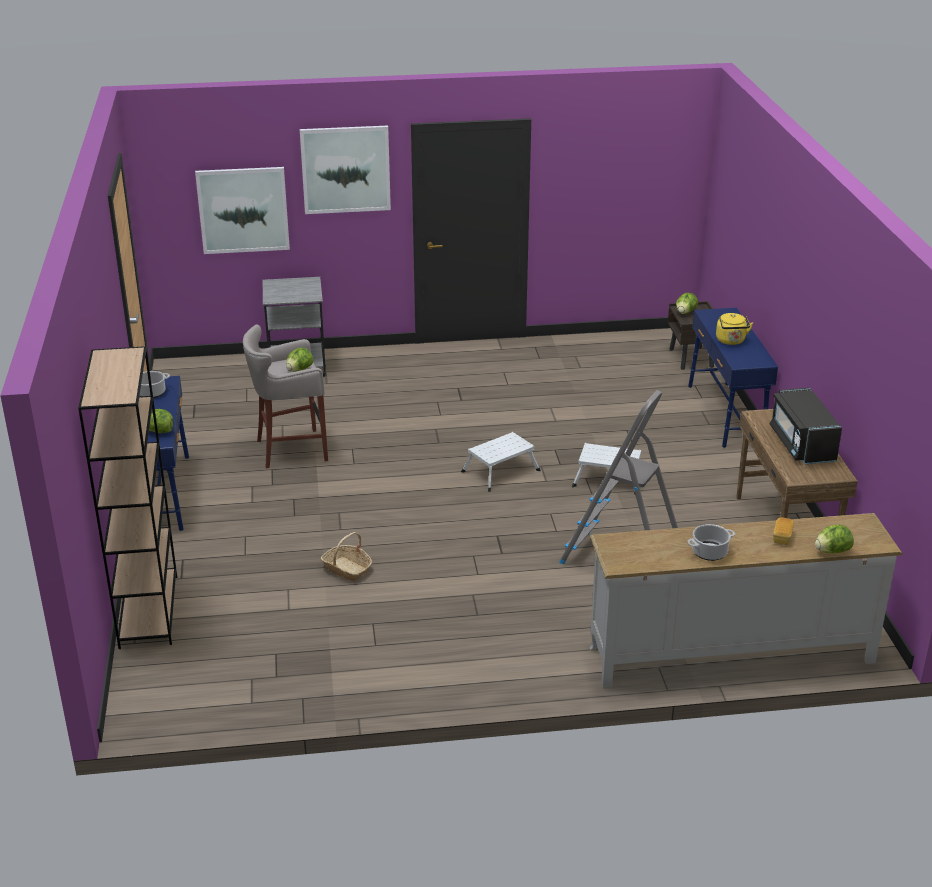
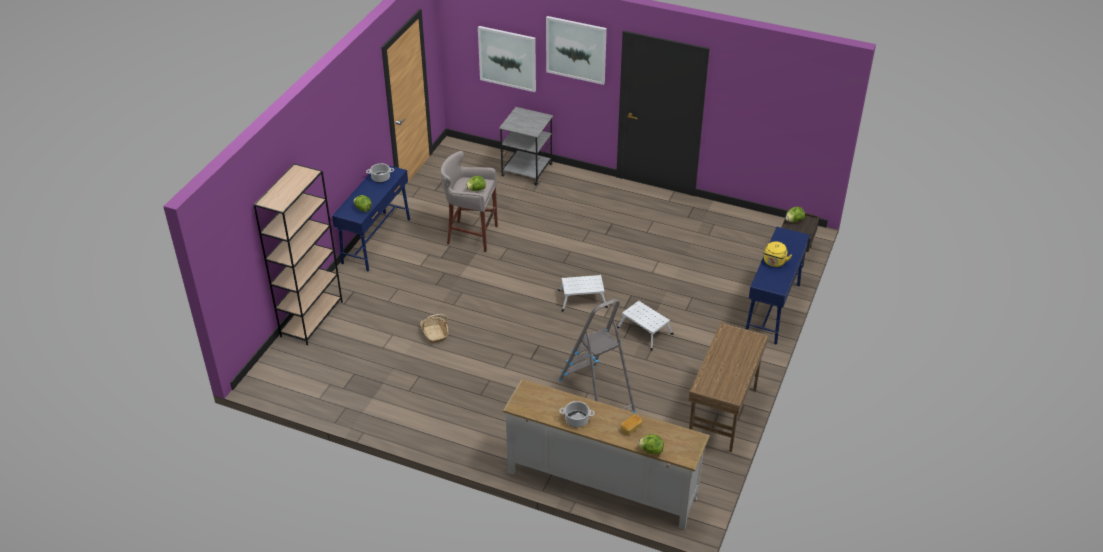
camera: 30 degrees right, 10 degrees up
(801, 444) = (732, 364): black microwave -> none

